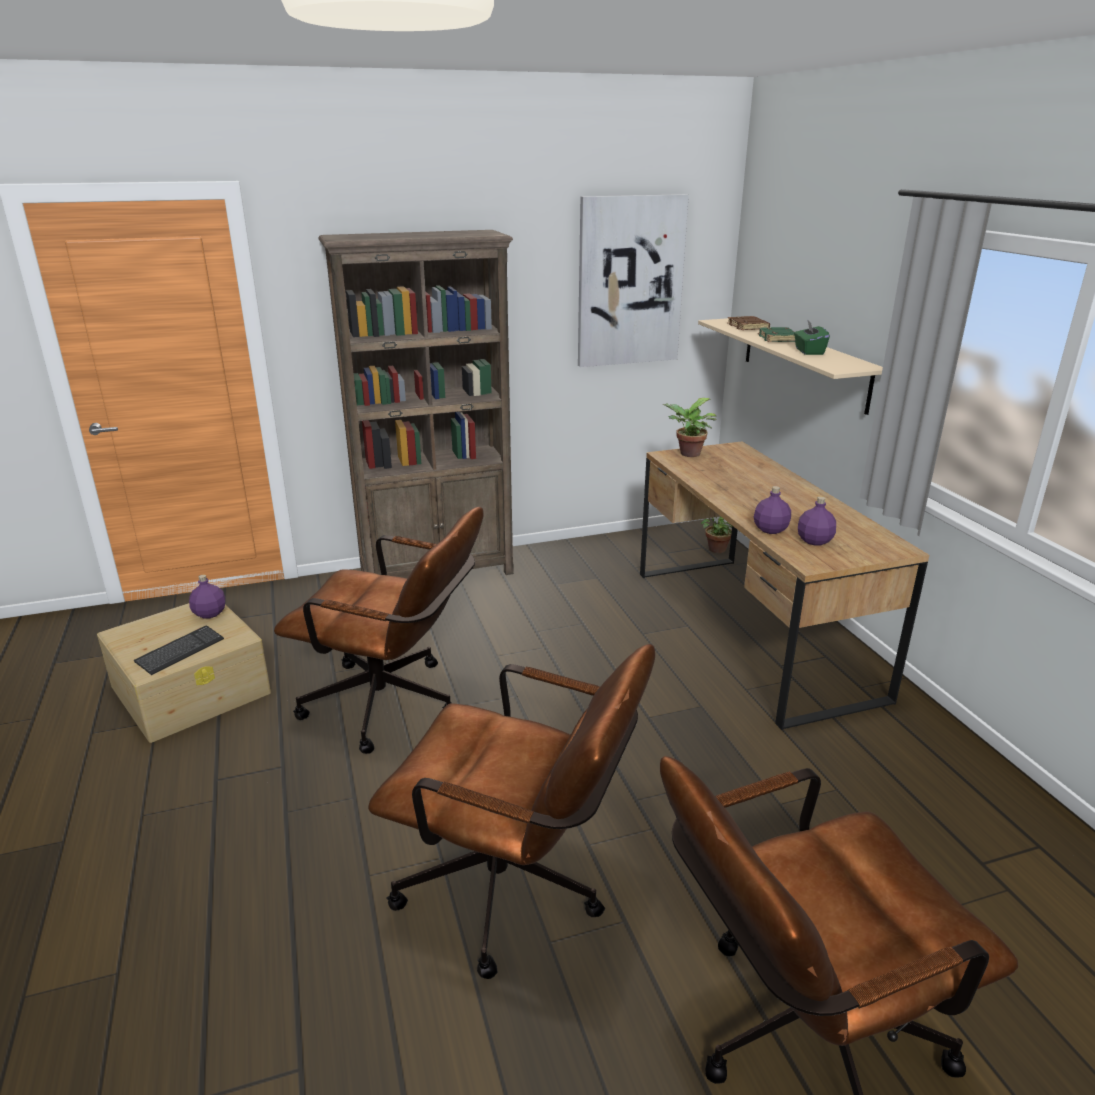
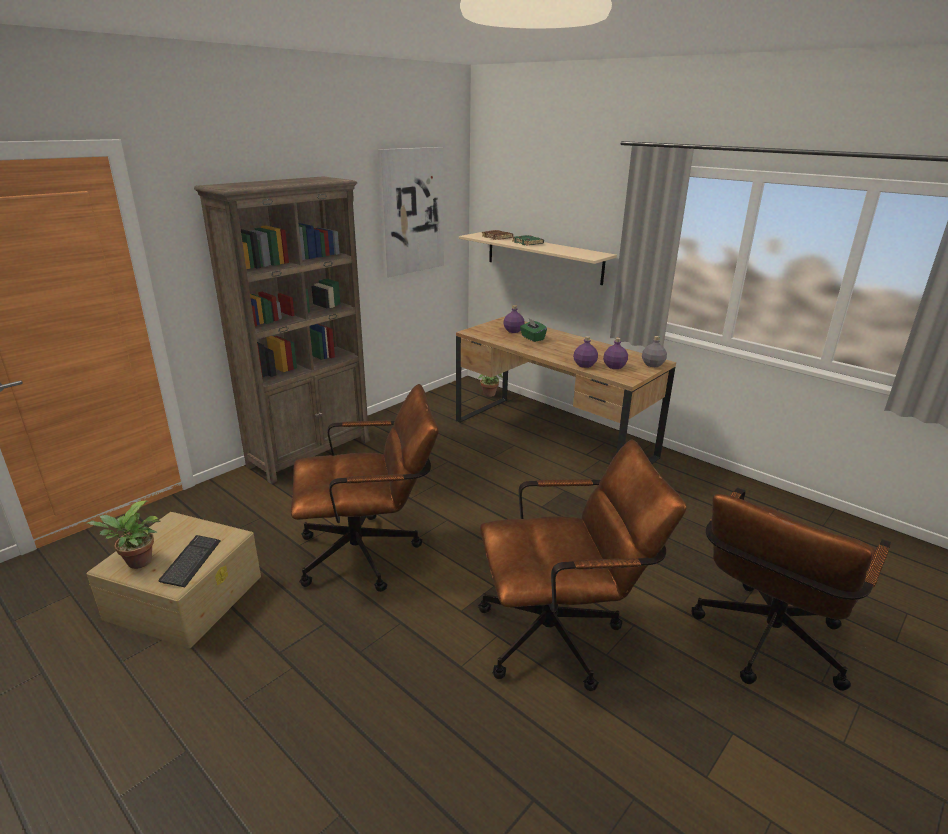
camera: 30 degrees left, 0 degrees up
(209, 614) = (185, 526): purple bottle -> purple bottle (513, 331)
(687, 454) = (483, 329): potted plant -> potted plant (136, 563)
(808, 351) = (558, 249): green tissue box -> green tissue box (532, 338)
(882, 550) = (653, 364): none -> grey bottle

